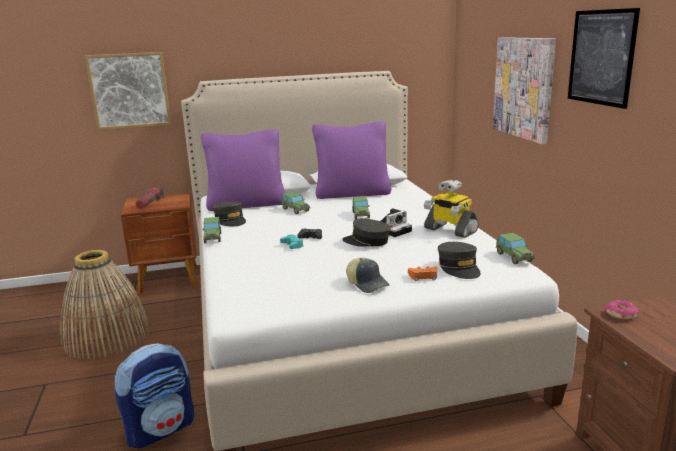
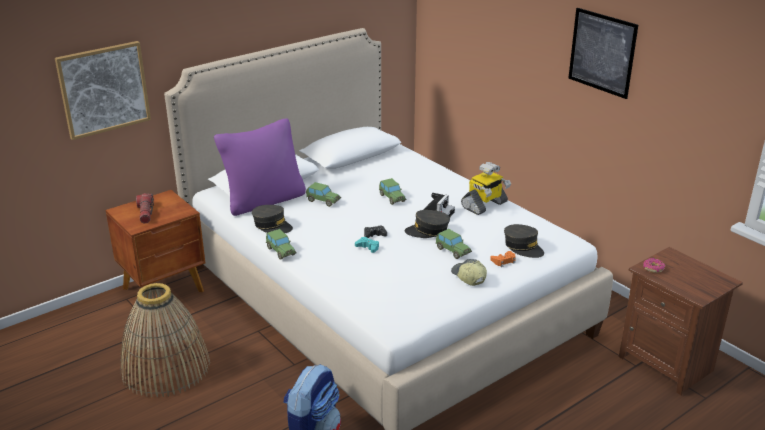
camera: 25 degrees left, 10 degrees up
(352, 193) = (357, 169): purple pillow -> none
(367, 284) = (468, 277): cap -> cap turned 150 degrees counterclockwise
(450, 230) = (484, 205): toy robot -> toy robot turned 60 degrees counterclockwise
(513, 257) = (554, 228): toy car -> toy car (452, 251)
(523, 88) = (516, 56): picture -> none

